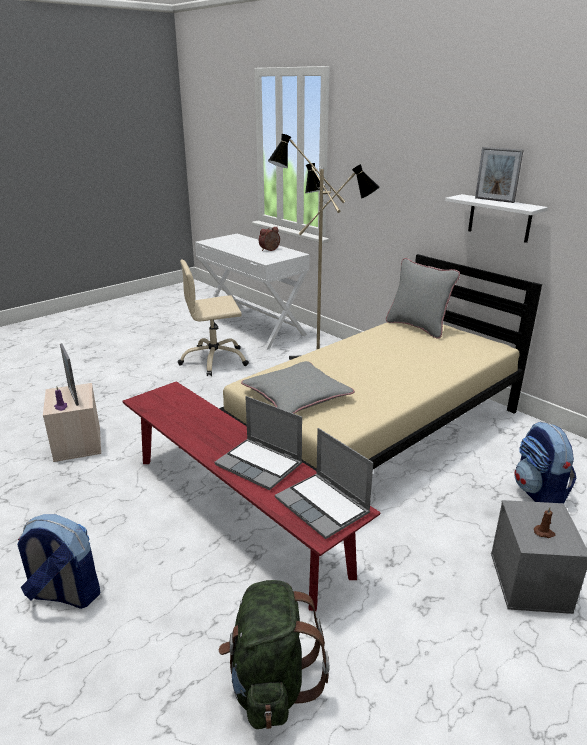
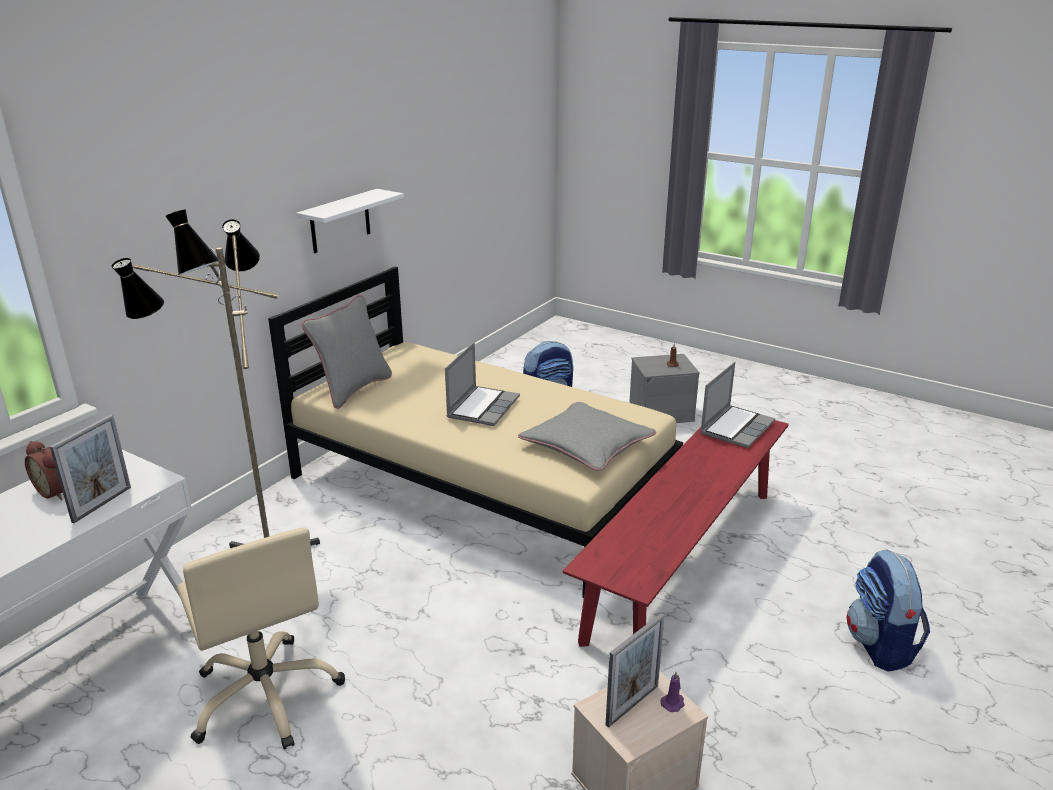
camera: 105 degrees left, 0 degrees up
(260, 465) = (706, 465): laptop -> laptop (483, 407)
(271, 683) = (841, 505): green backpack -> none
(494, 200) = (342, 202): picture frame -> picture frame (102, 504)

